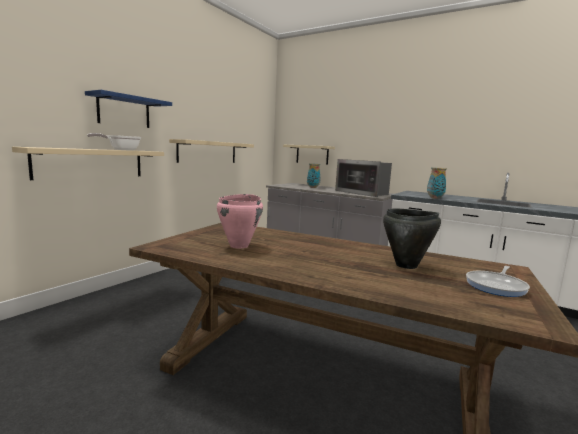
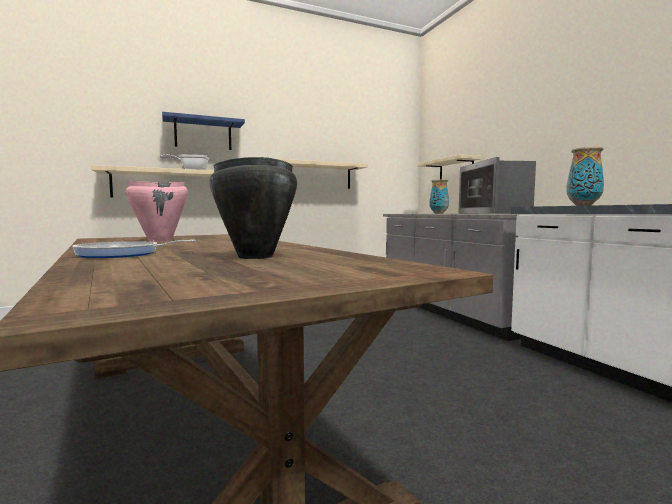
camera: 35 degrees right, 5 degrees down
(496, 286) = (280, 277): frying pan -> frying pan (122, 254)

